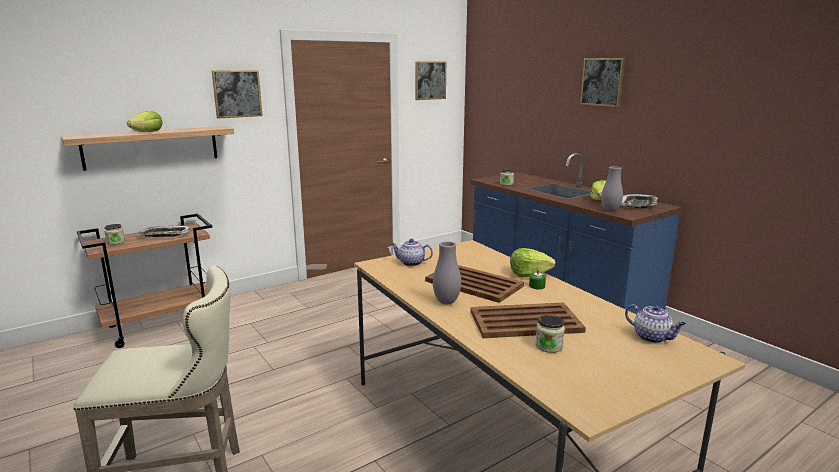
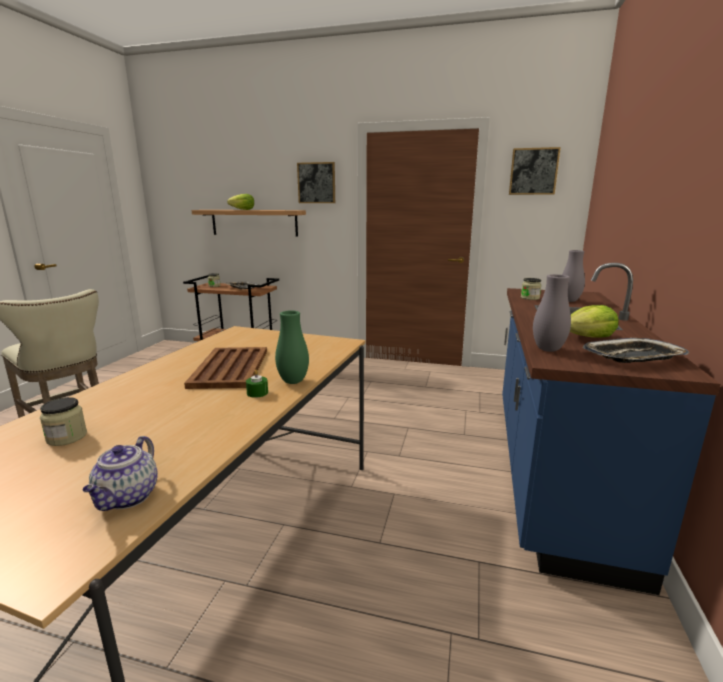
camera: 50 degrees right, 0 degrees up
(411, 263) = (257, 338): teapot -> none
(446, 302) = (167, 370): grey vase -> grey vase (569, 301)
(524, 321) = (136, 410): brown tray -> none
(529, 274) = (293, 381): lettuce -> green vase
(602, 82) = (682, 141): picture -> none

